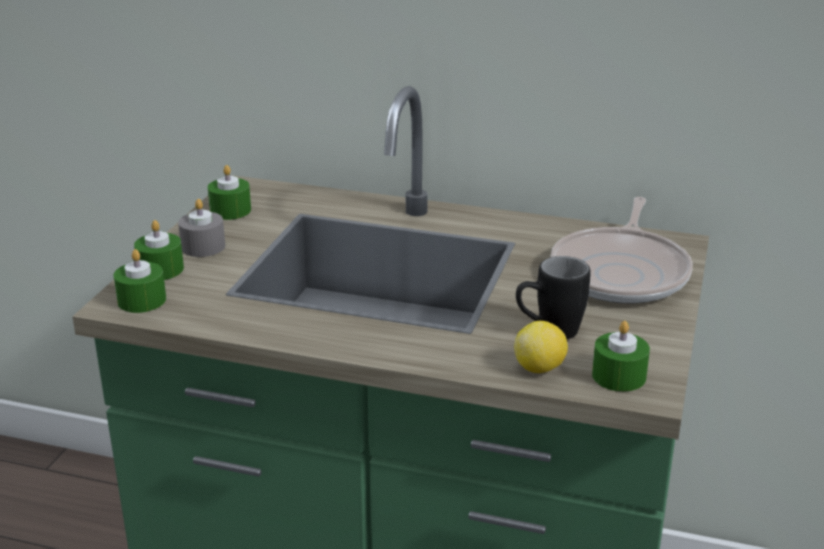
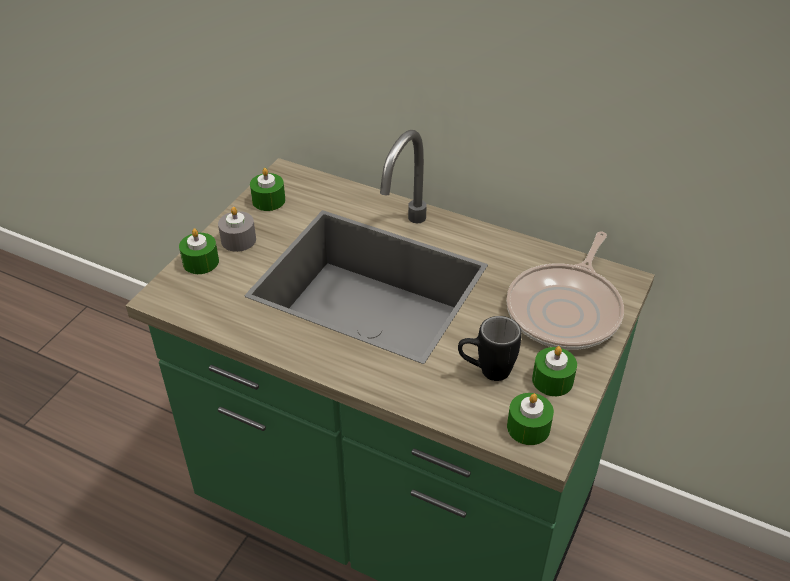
camera: 10 degrees right, 15 degrees up
(142, 300) = (179, 295): green candle -> green candle (552, 380)
(540, 368) = (467, 410): lemon -> none

